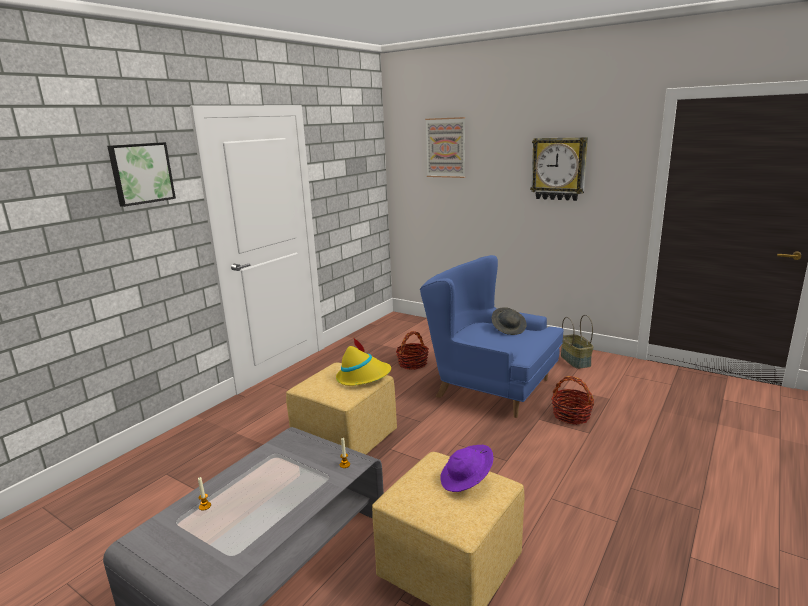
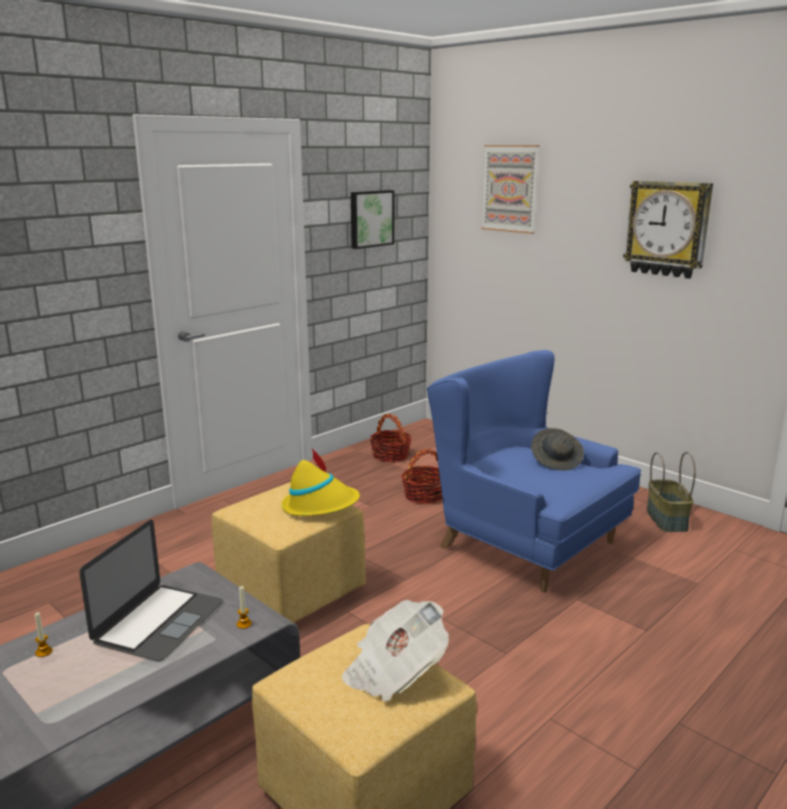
camera: 10 degrees right, 0 degrees up
(141, 173) = (57, 202): picture -> picture (370, 218)
(282, 472) = (159, 621): none -> laptop
(466, 480) = (394, 672): purple hat -> newspaper
(571, 415) = (628, 601): basket -> basket (390, 456)

